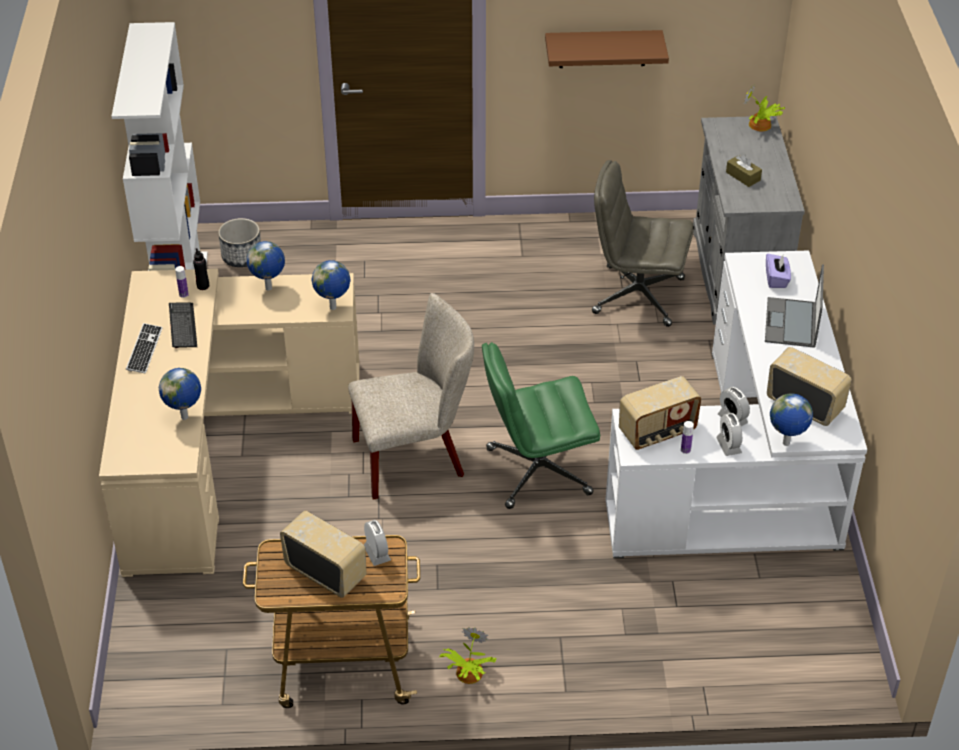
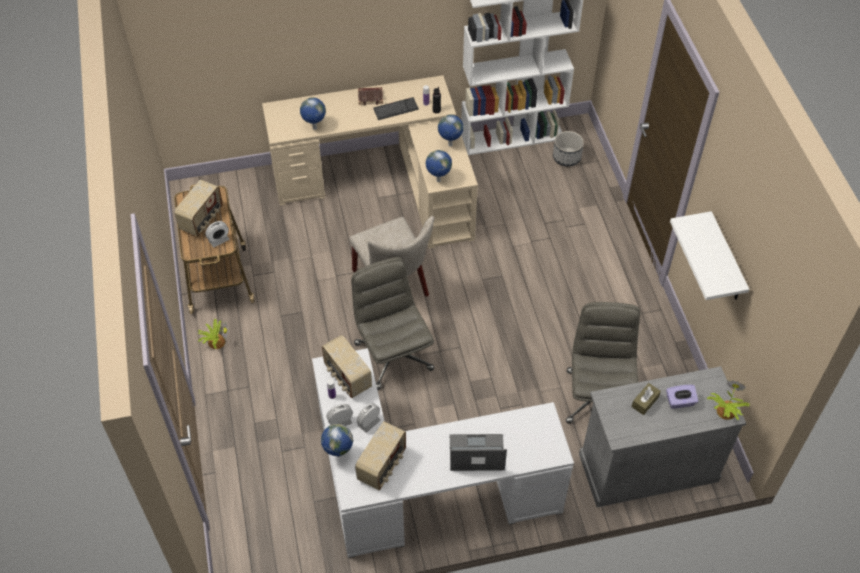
camera: 80 degrees right, 10 degrees up
(144, 349) = (370, 97): keyboard -> brown book
(537, 472) = (393, 355): green office chair -> grey office chair
(602, 49) = (726, 260): brown shelf -> white shelf
(776, 279) = (528, 440): purple tissue box -> purple tissue box (680, 402)

